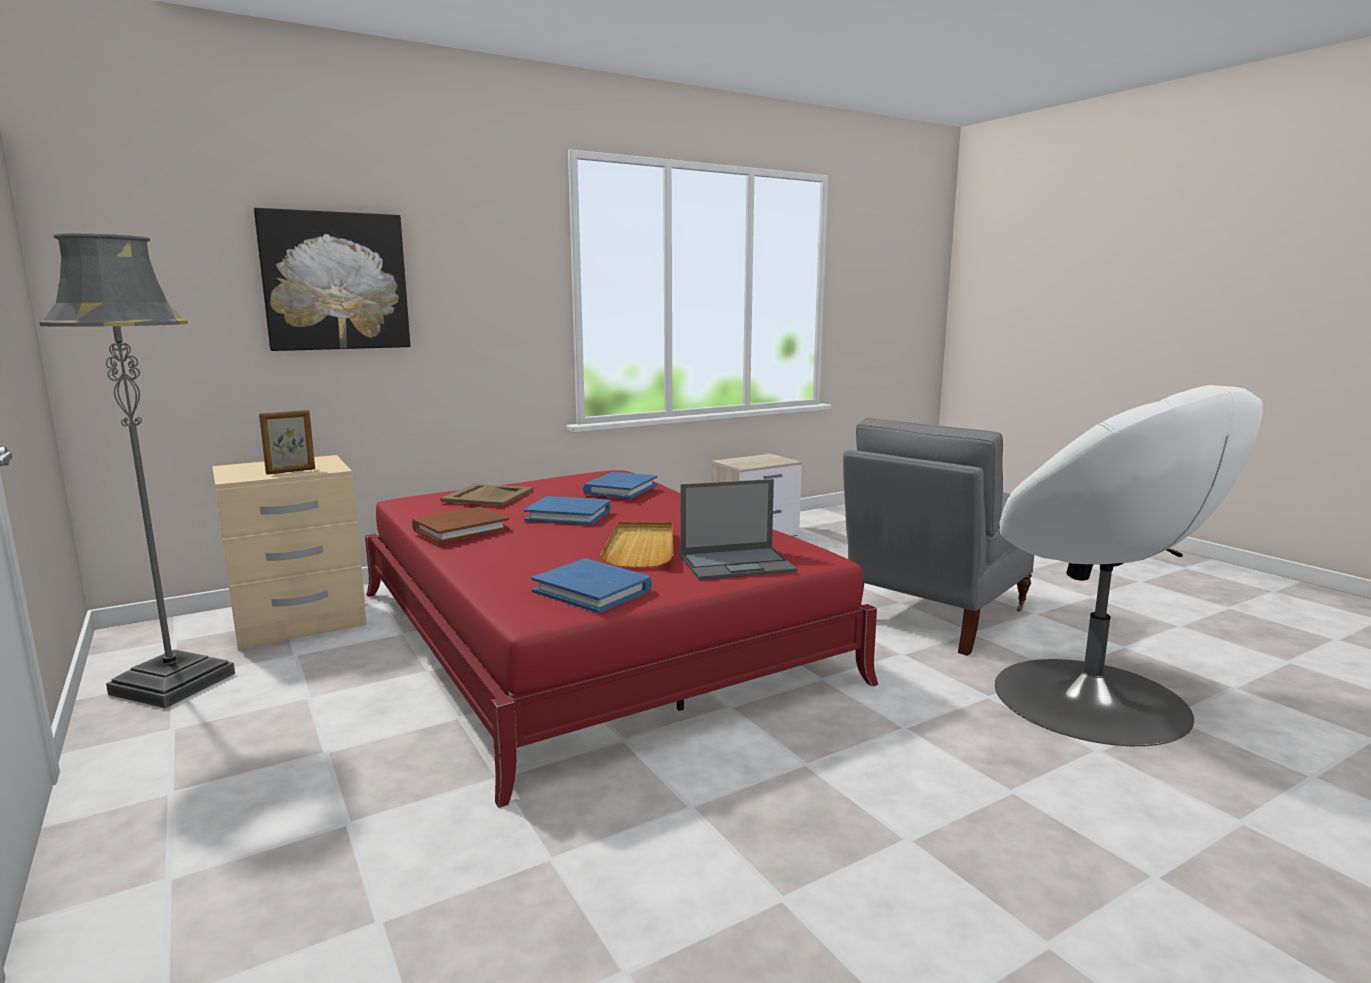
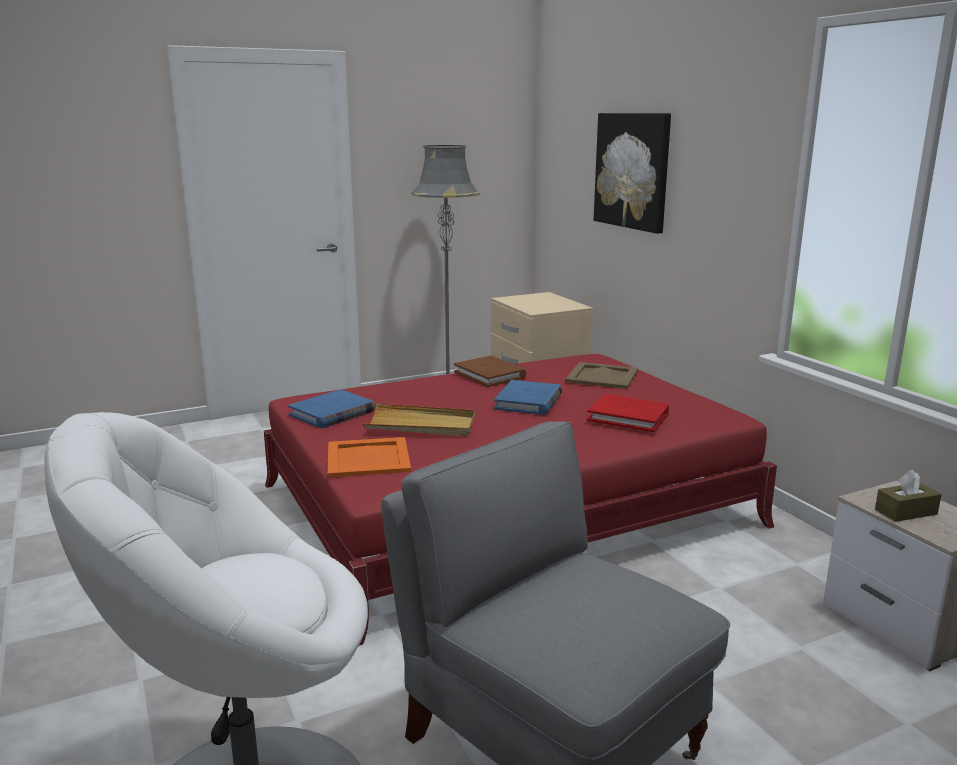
camera: 95 degrees right, 5 degrees up
(291, 471) = (527, 305): picture frame -> none
(620, 489) = (628, 417): blue book -> red book
(738, 563) = (369, 458): laptop -> orange tray
(757, 462) = (905, 512): none -> brown tissue box

